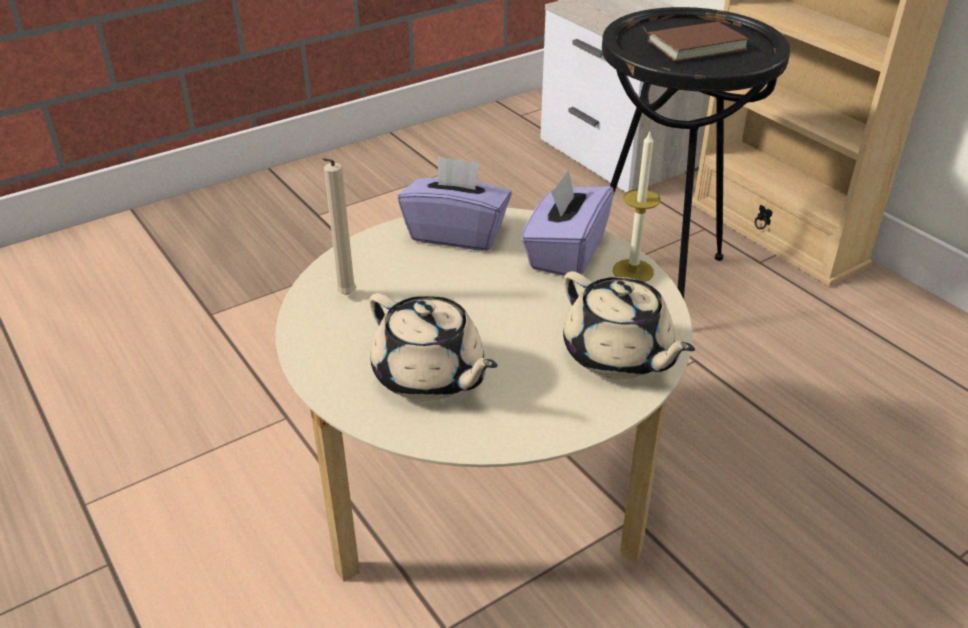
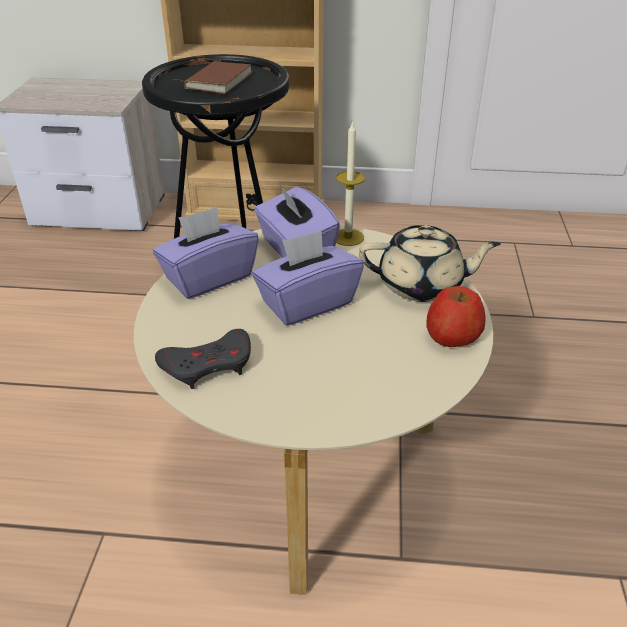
camera: 50 degrees left, 0 degrees up
(345, 296) = (208, 364): beige candle -> grey game controller
(430, 376) = (354, 370): beige teapot -> none
(492, 302) = (307, 303): none -> purple tissue box
(557, 414) = (452, 336): none -> apple

